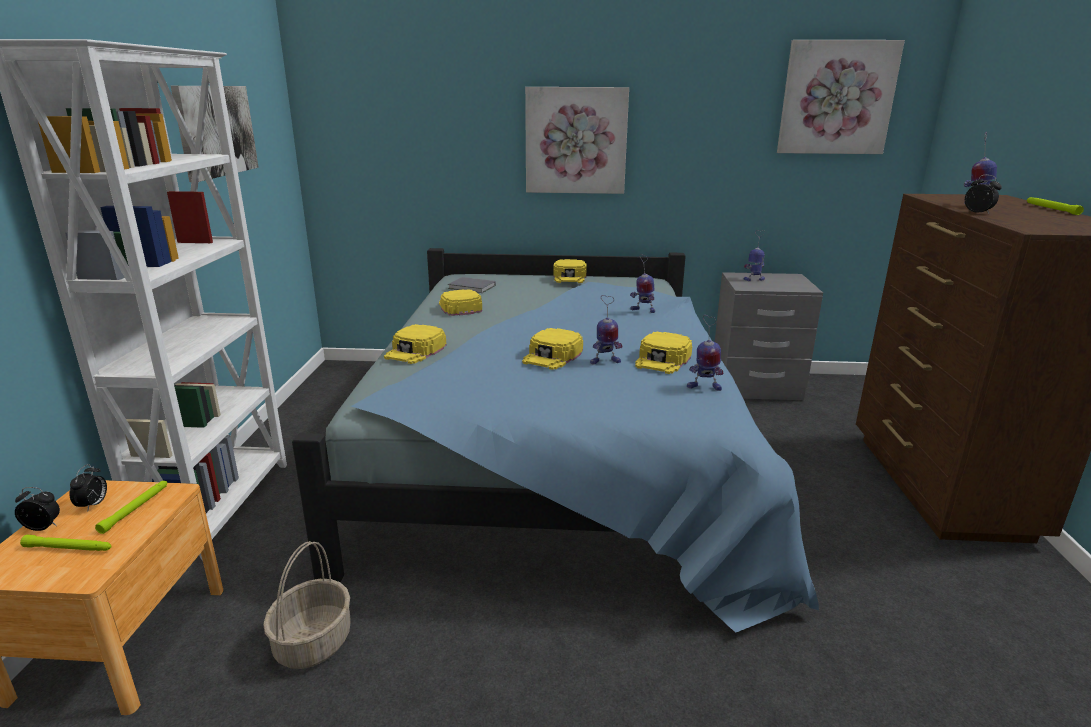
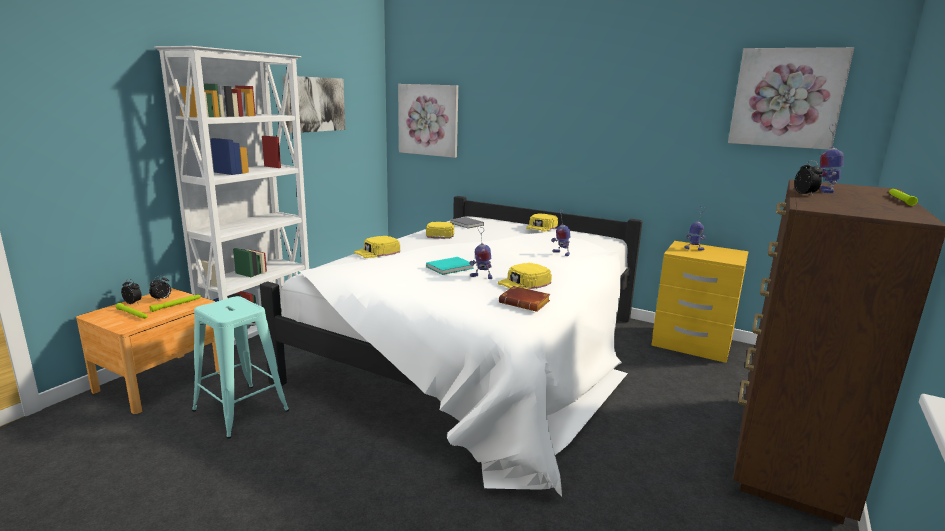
camera: 25 degrees right, 5 degrees down
(313, 642) = (240, 410): basket -> turquoise stool
(552, 356) = (451, 267): yellow cap -> turquoise book
(558, 455) = (480, 353): blue bed -> white bed
(576, 141) = (563, 125): picture -> picture (428, 120)
(703, 387) = (526, 303): toy robot -> brown book
(755, 387) = (691, 344): grey nightstand -> yellow nightstand

